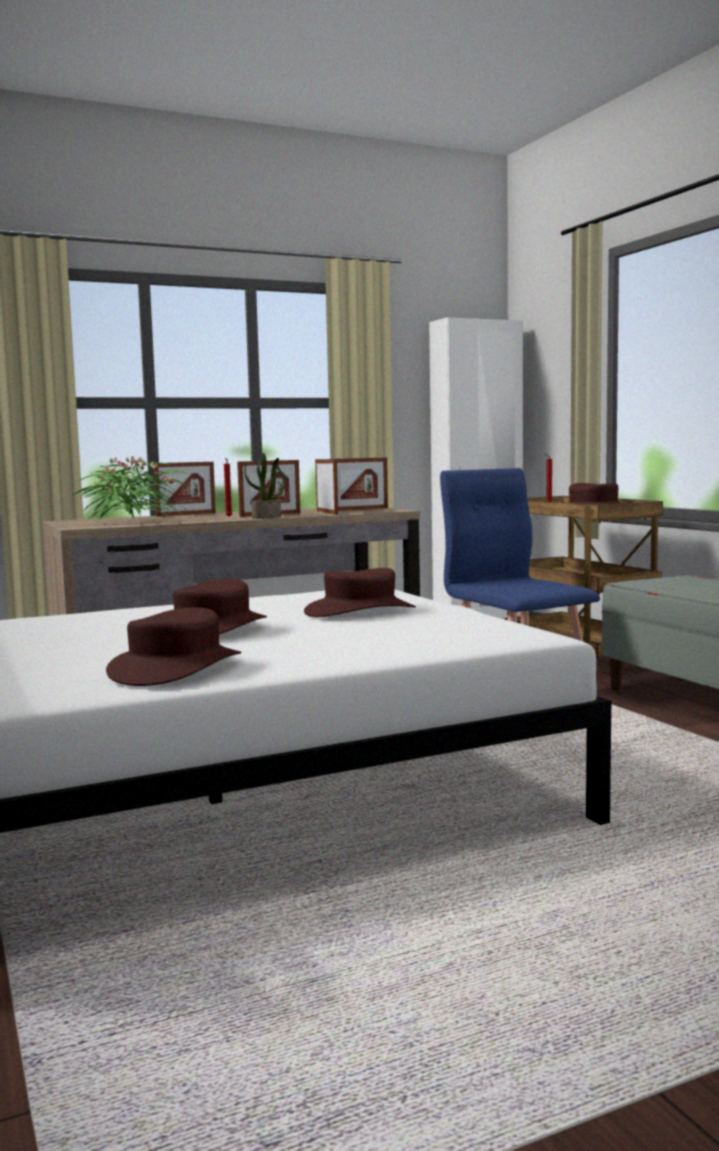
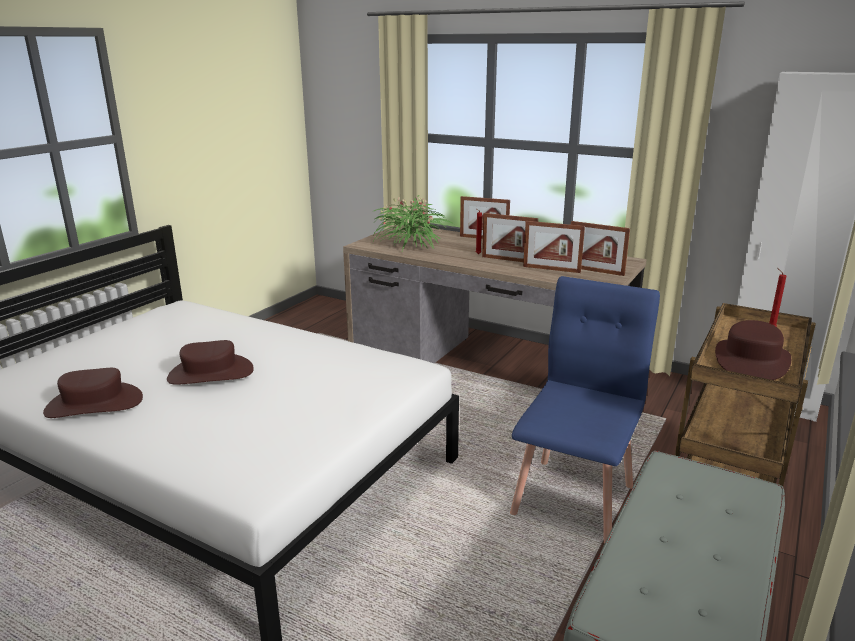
camera: 55 degrees right, 15 degrees up
(266, 517) = (484, 265): potted plant -> none
(327, 512) = (551, 269): picture frame -> picture frame turned 75 degrees clockwise
(360, 611) = (314, 395): brown hat -> none

